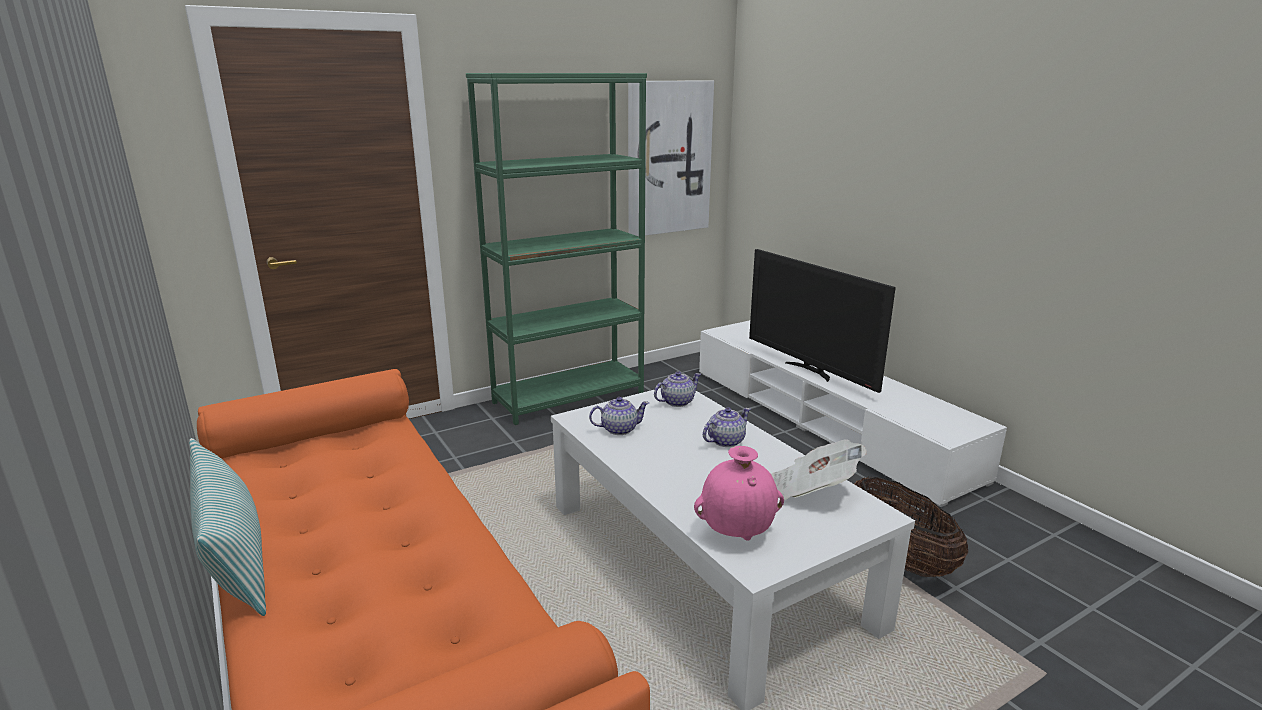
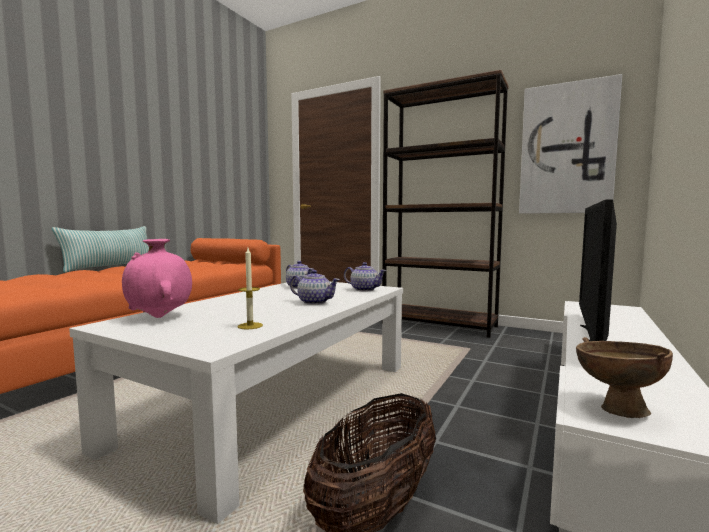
camera: 60 degrees right, 15 degrees down
(569, 397) = (439, 324): green bookcase -> brown bookcase
(811, 490) = (250, 326): newspaper -> candle
(937, 426) = (615, 407): none -> brown bowl

